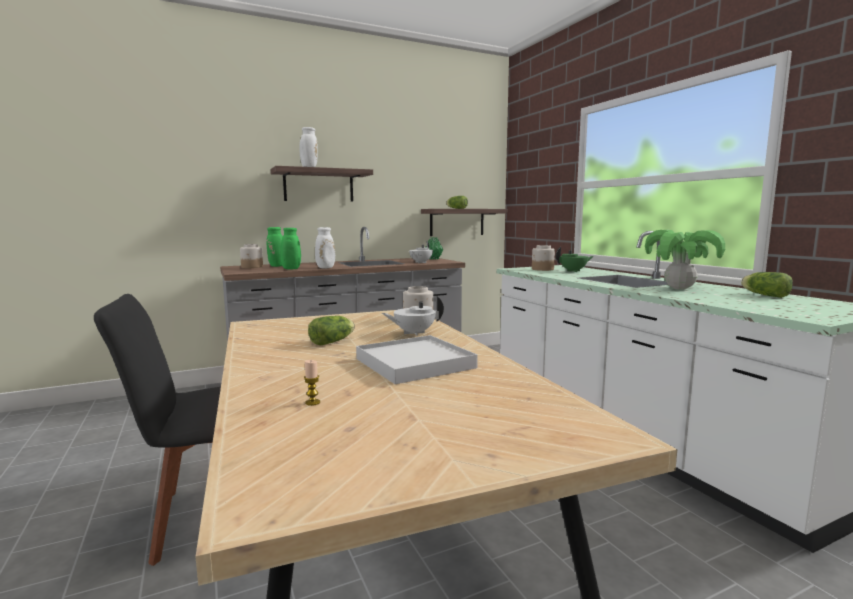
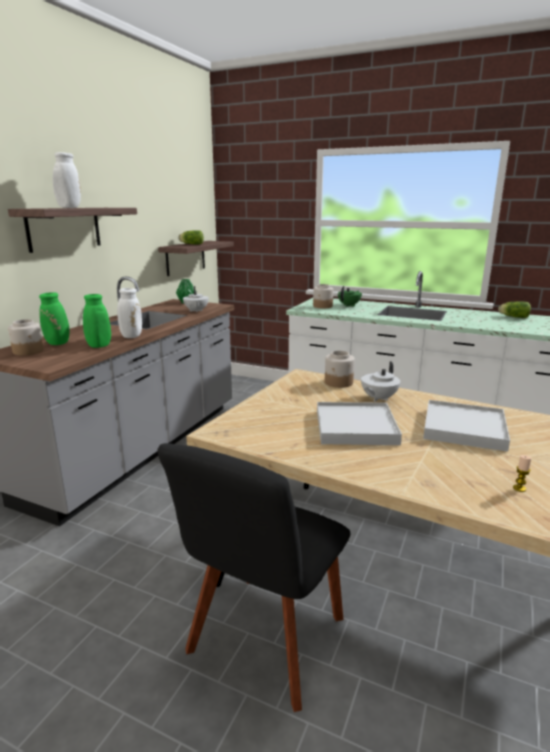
camera: 40 degrees left, 10 degrees up
(333, 341) = (355, 427): lettuce -> white tray
(679, 288) = (464, 317): potted plant -> none

